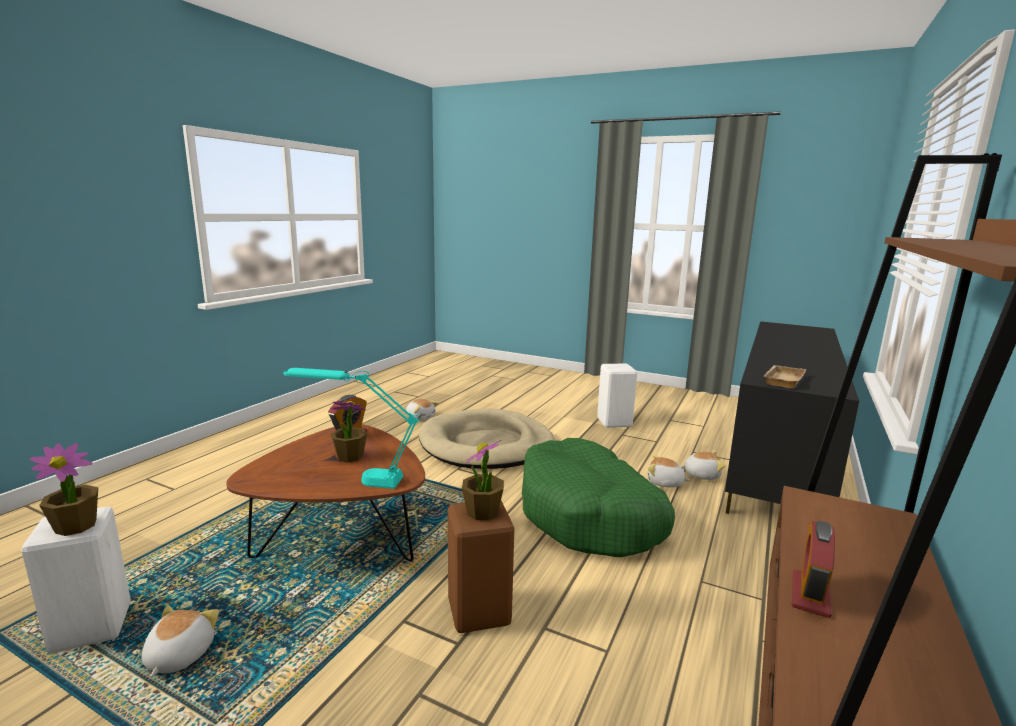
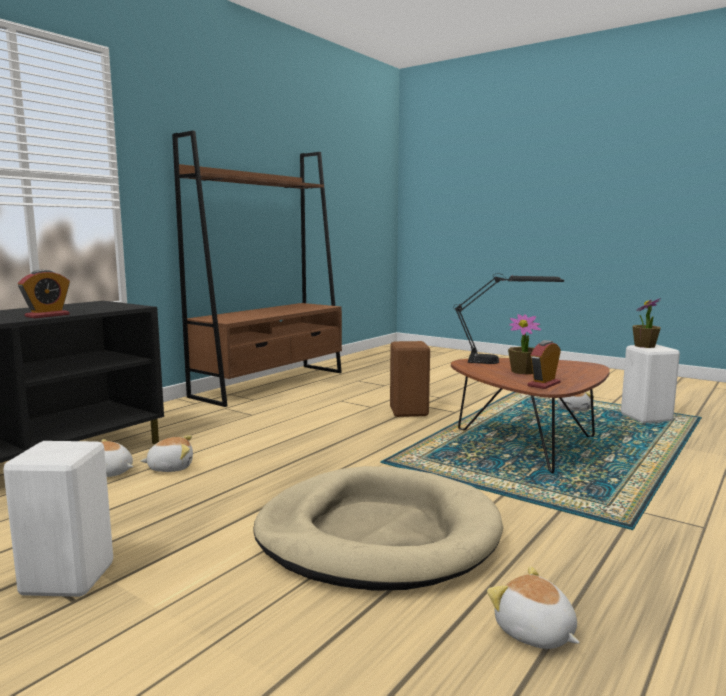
camera: 170 degrees left, 5 degrees down
(356, 478) = (504, 362): turquoise table lamp -> black table lamp
(482, 512) = (408, 343): potted plant -> none
(590, 515) = (292, 447): green dog bed -> none
(665, 483) = (170, 467): plush toy -> plush toy turned 45 degrees counterclockwise
(782, 380) = (106, 307): beige tray -> none
(810, 595) = (290, 312): alarm clock -> alarm clock (47, 315)

